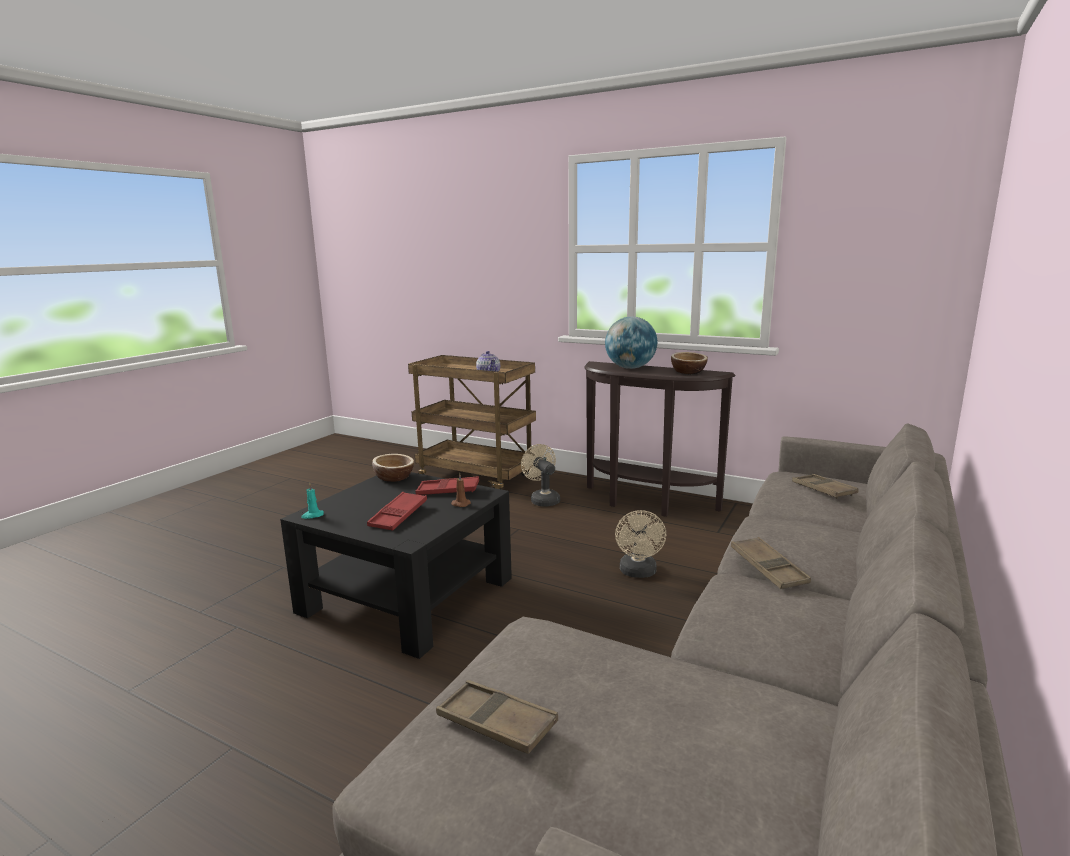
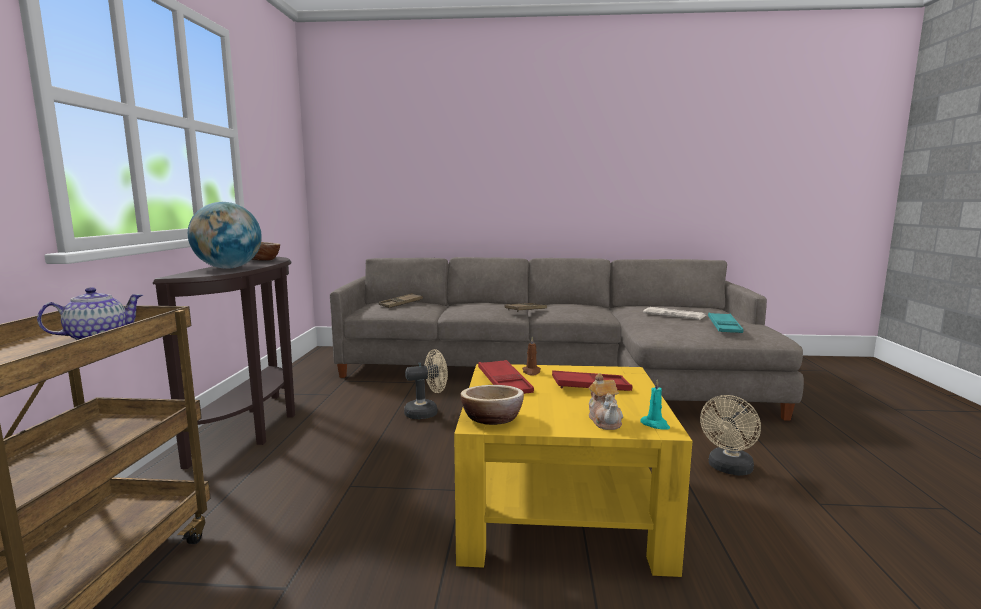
camera: 115 degrees left, 5 degrees down
(343, 504) = (605, 420): none -> teapot
(407, 595) = (560, 508): black coffee table -> yellow coffee table
(496, 723) = (724, 327): brown tray -> turquoise tray
(542, 499) = (235, 492): beige fan -> beige fan (728, 469)
(647, 718) = (675, 314): none -> newspaper

